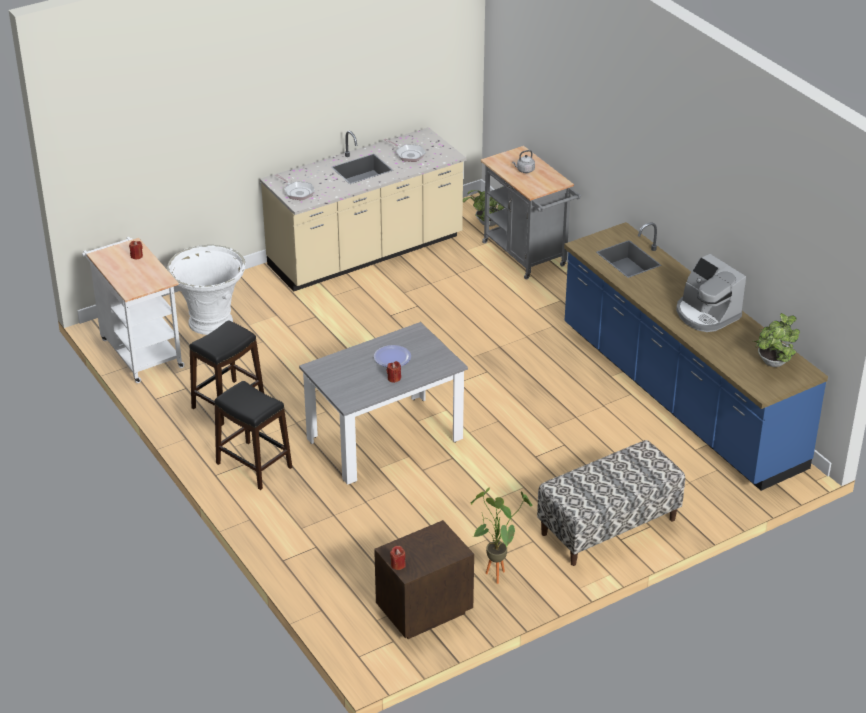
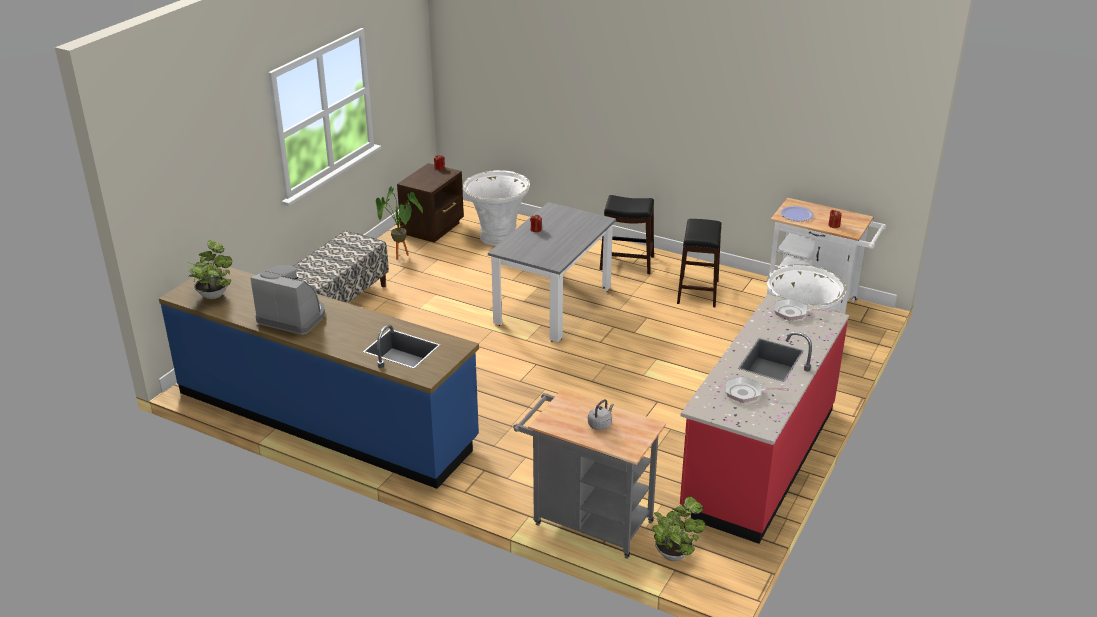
camera: 150 degrees right, 5 degrees down
(357, 563) = (497, 237): none -> white planter
(366, 253) = (758, 459): beige counter -> red counter
(392, 357) = (553, 241): plate -> plate (796, 214)

